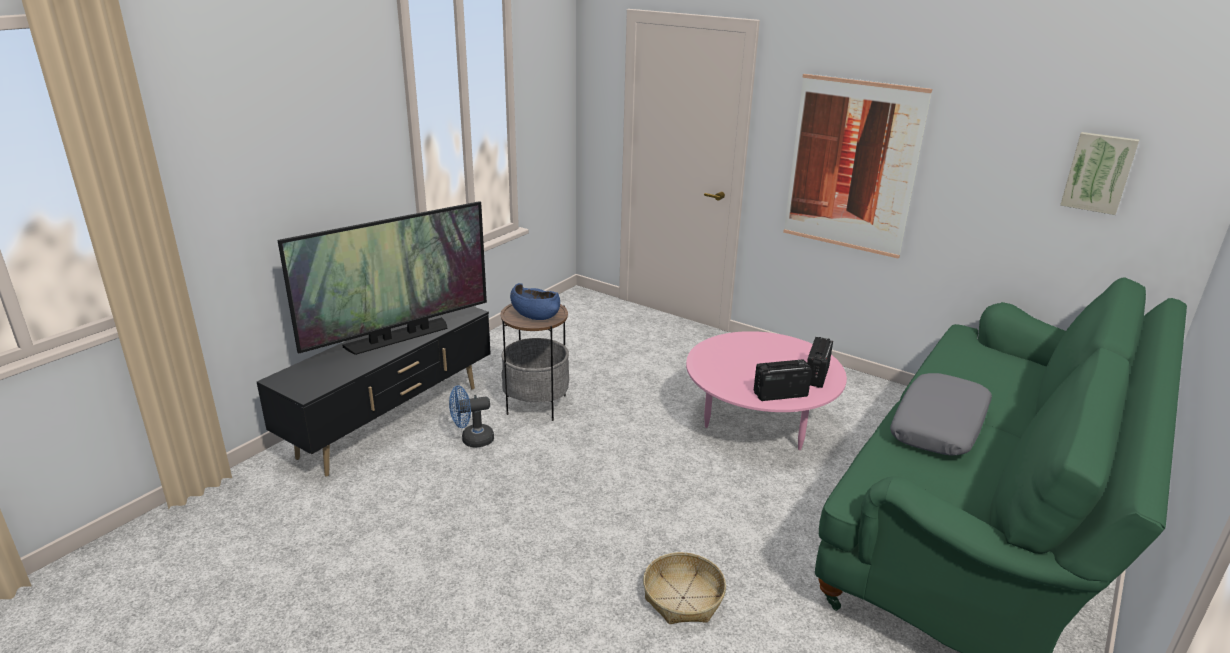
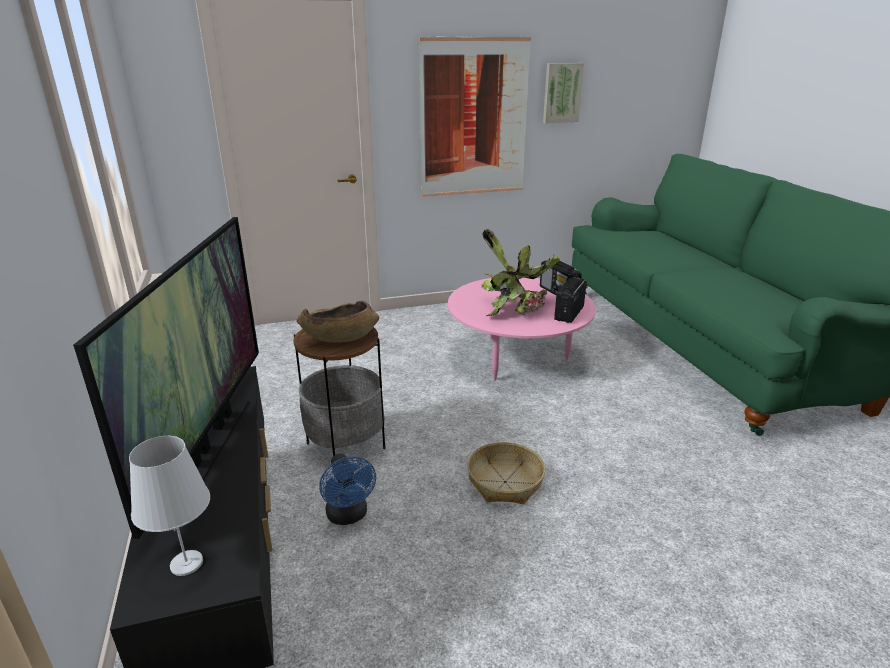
camera: 50 degrees left, 0 degrees up
(306, 377) = (187, 563): none -> white table lamp
(472, 440) = (349, 516): blue fan -> blue fan turned 45 degrees counterclockwise
(535, 313) = (339, 336): blue bowl -> brown bowl
(682, 597) = (706, 497): basket -> basket (504, 482)
(745, 369) = (516, 309): none -> potted plant
(939, 426) = (704, 277): grey pillow -> none
(1098, 172) = (643, 85): picture -> picture (562, 93)

